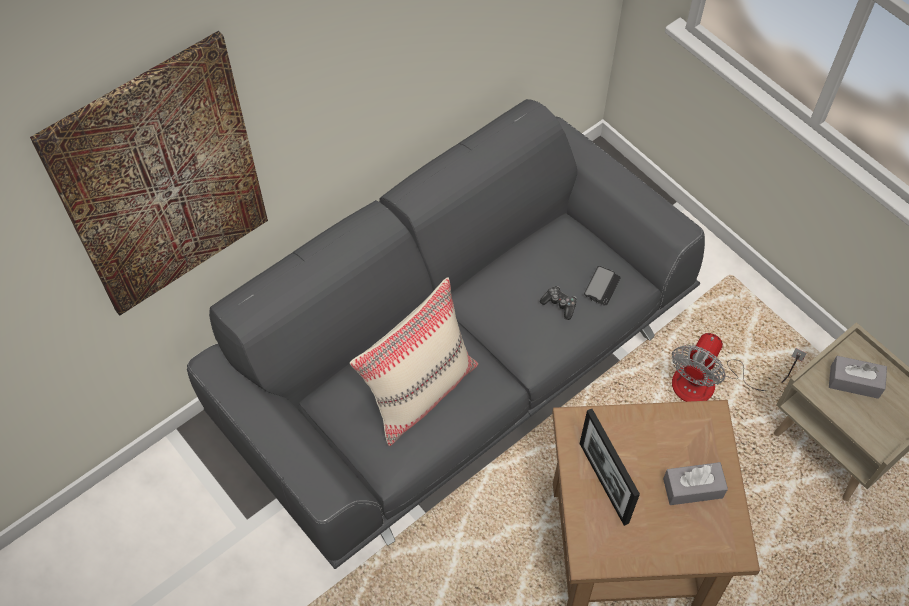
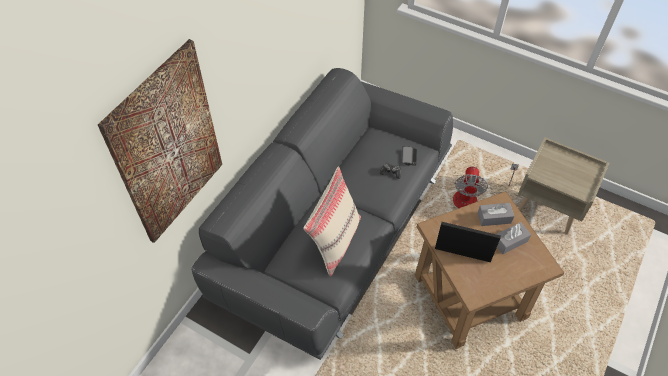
camera: 20 degrees left, 5 degrees down
(603, 482) = (462, 254): picture frame -> picture frame turned 150 degrees clockwise
(854, 382) = (557, 166): grey tissue box -> grey tissue box (494, 218)

